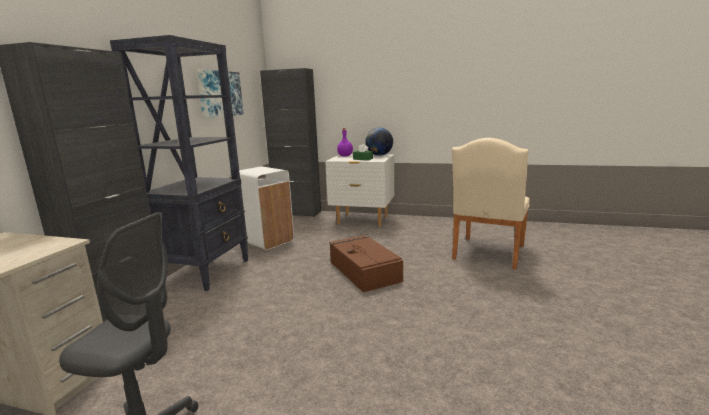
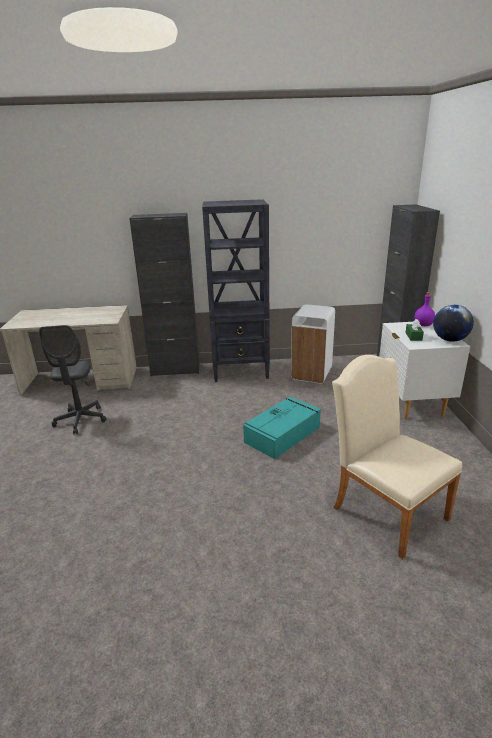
camera: 70 degrees right, 10 degrees up
(219, 94) = (319, 232): picture -> none
(364, 271) = (283, 434): brown storage box -> turquoise storage box
(487, 254) = (384, 509): beige chair -> beige chair turned 45 degrees clockwise

